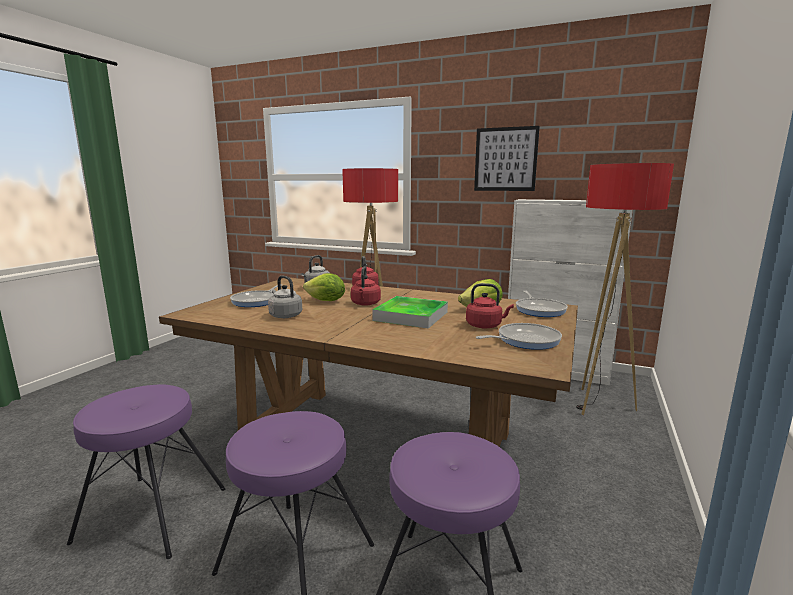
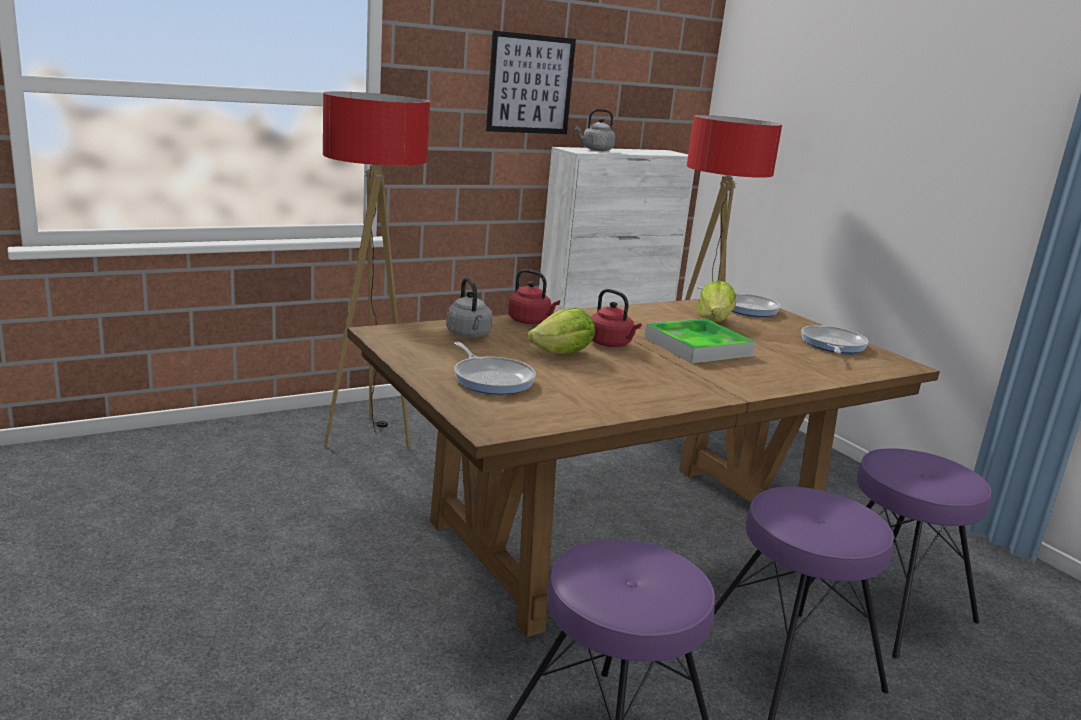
camera: 55 degrees left, 5 degrees up
(284, 315) = (603, 387): grey kettle -> grey kettle (595, 149)
(485, 326) = (772, 339): red kettle -> none

